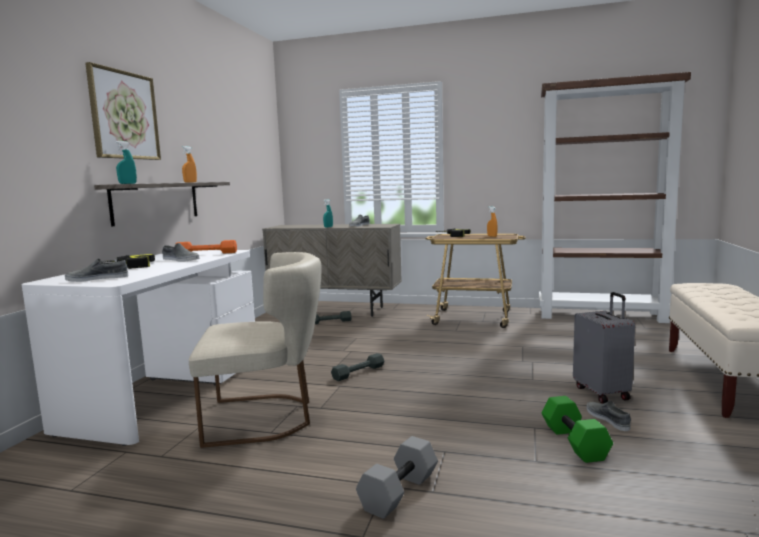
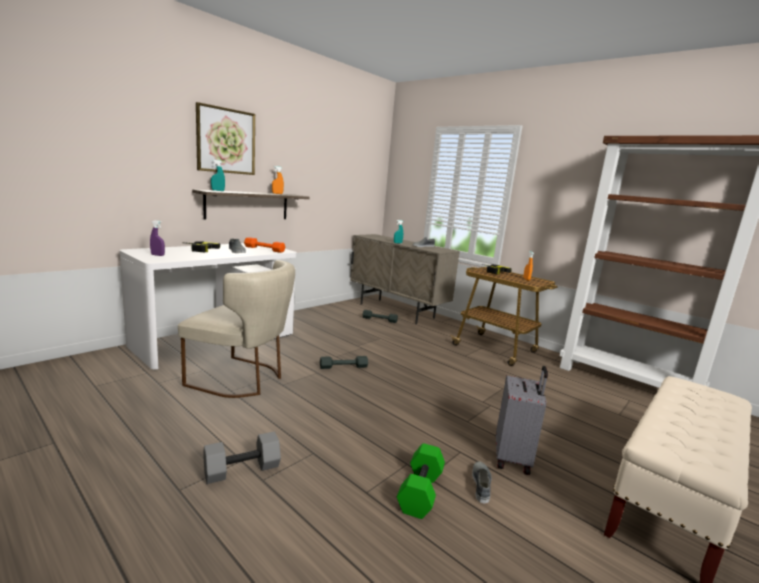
camera: 25 degrees right, 5 degrees up
(97, 279) = (157, 255): grey shoe -> purple spray bottle

